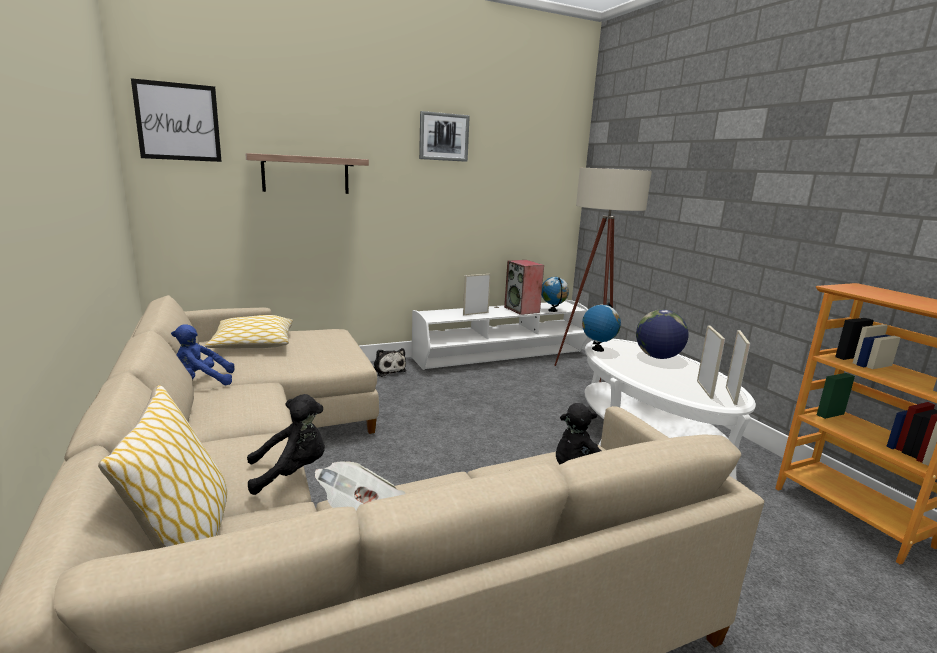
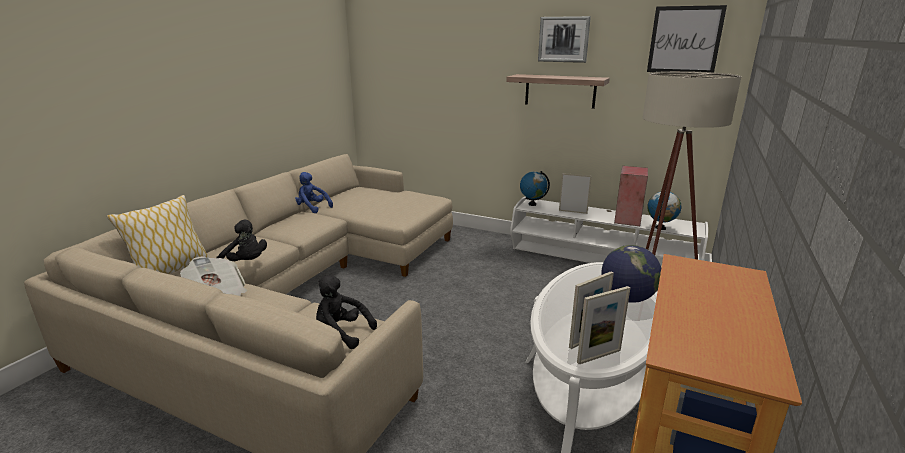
camera: 50 degrees right, 5 degrees up
(178, 122) = (376, 41): picture -> picture (684, 40)
(253, 344) = (370, 194): pillow -> none
(306, 174) = (448, 75): shelf -> shelf (560, 91)
(387, 370) = (488, 241): plush toy -> none
(597, 349) = (582, 270): globe -> globe (532, 204)

